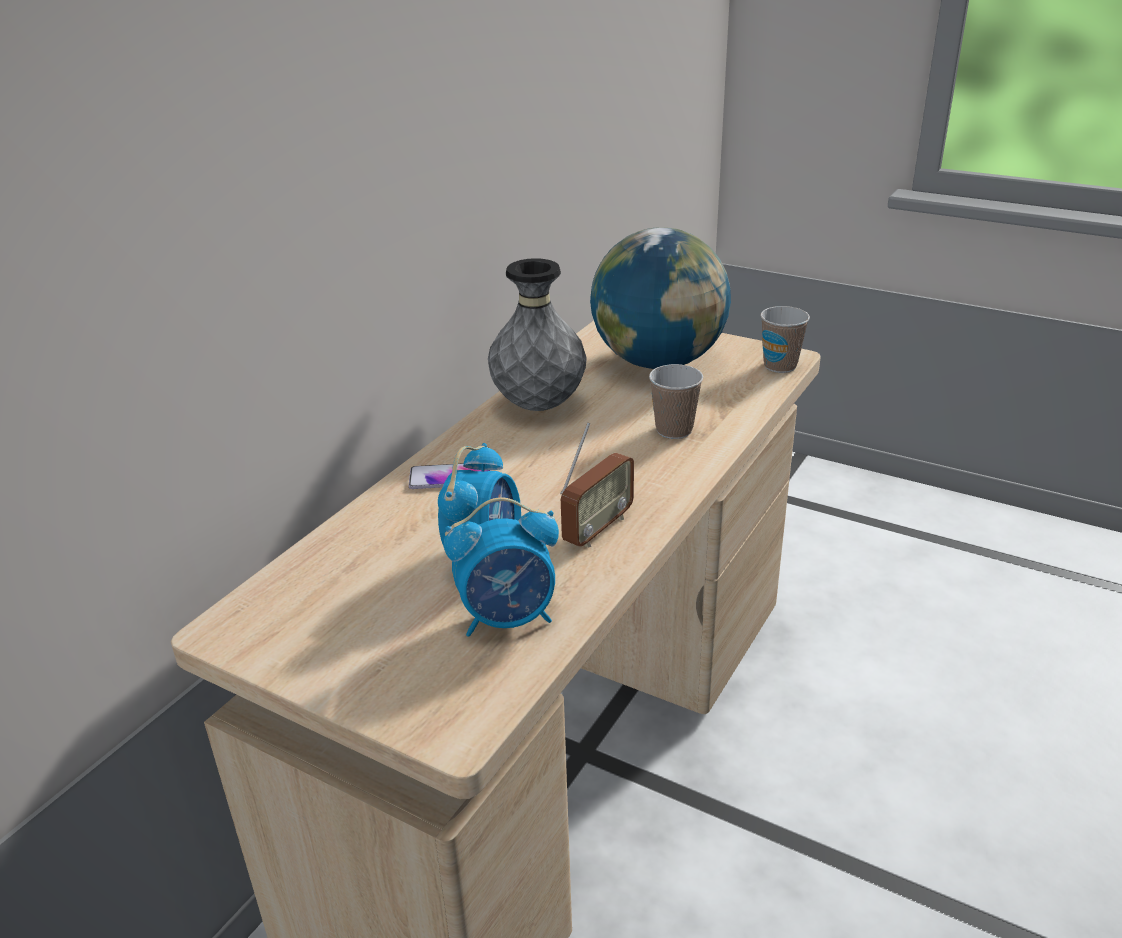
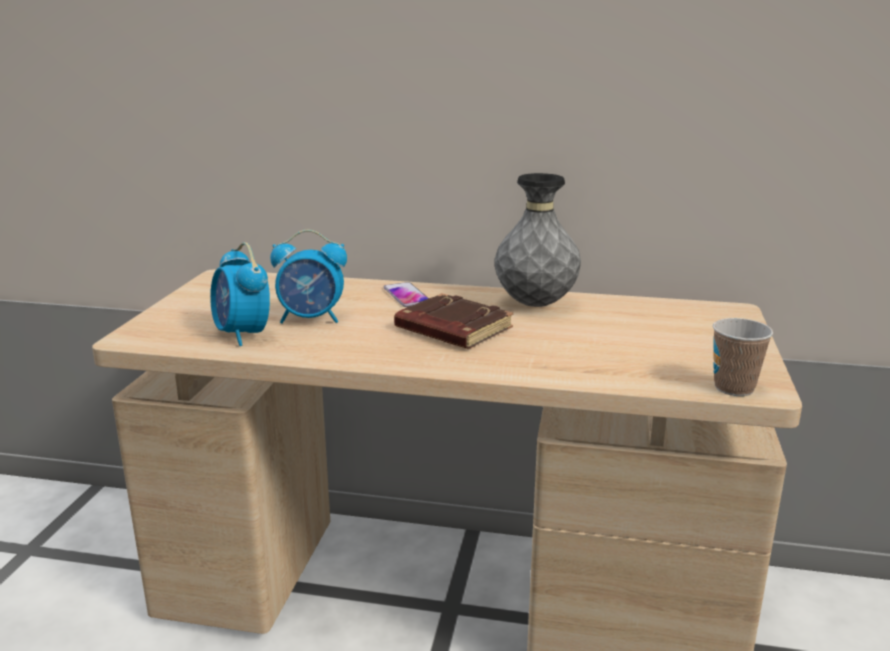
camera: 70 degrees right, 10 degrees down
(582, 466) = (451, 330): none -> brown book
(597, 529) = (361, 346): radio -> none
(658, 362) = (669, 334): globe -> none
(674, 430) = (540, 354): cup -> none

